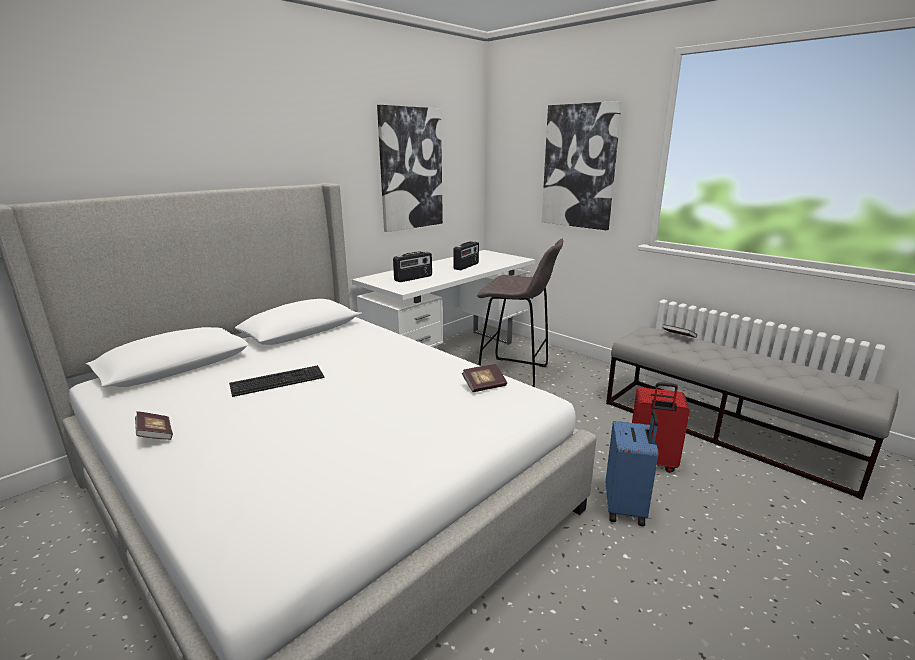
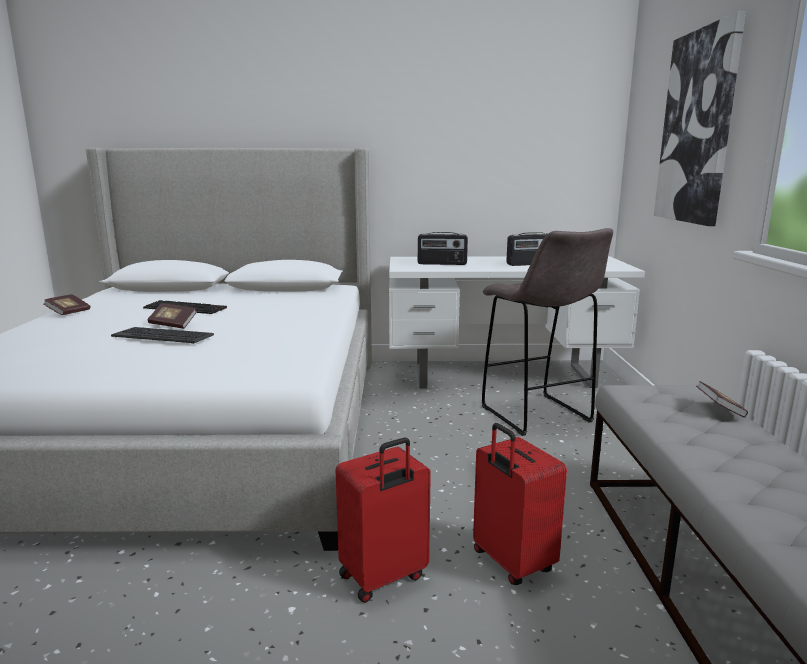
camera: 45 degrees right, 5 degrees down
(361, 413) = (163, 336): none -> keyboard
(410, 169) = (489, 139): picture -> none
(484, 386) = (285, 351): book -> book (173, 324)
(626, 508) = (384, 577): blue suitcase -> red suitcase

